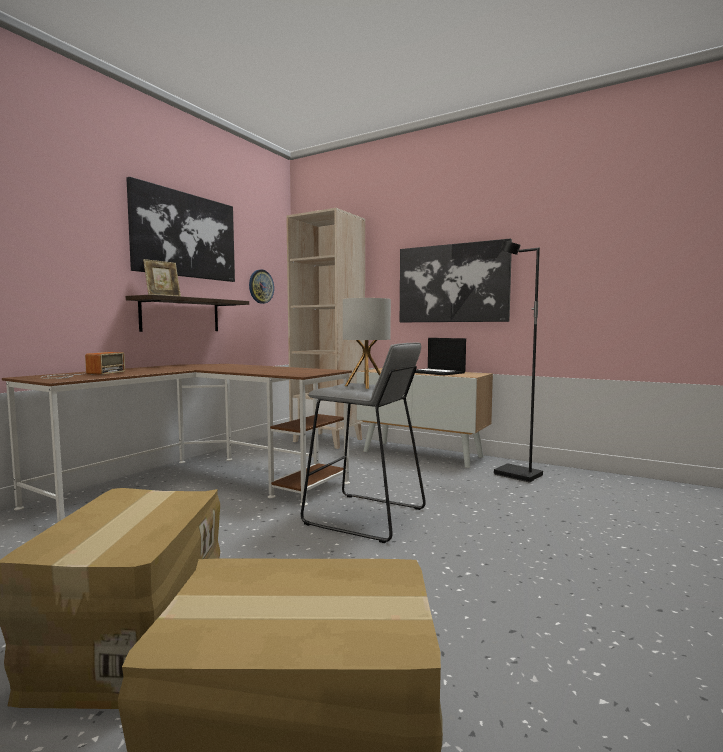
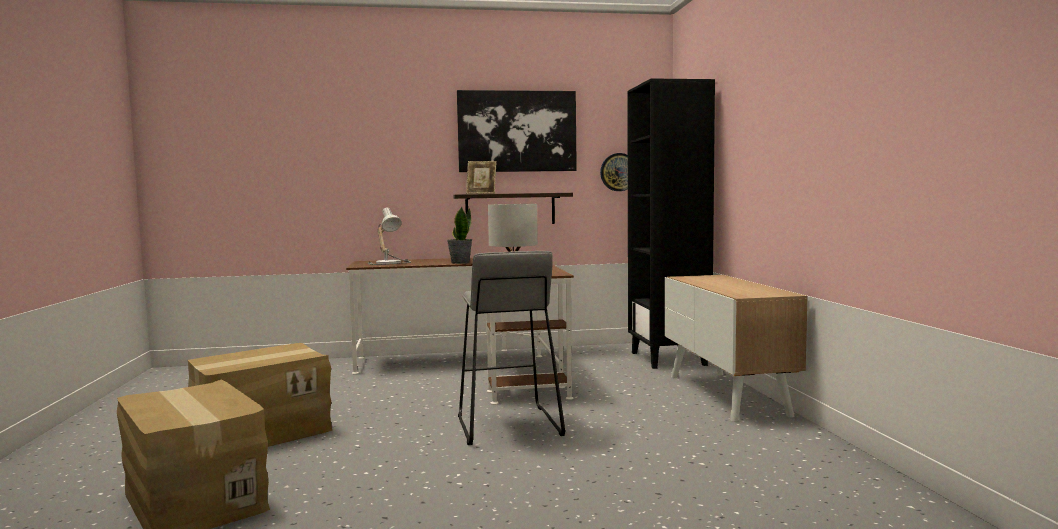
camera: 50 degrees right, 0 degrees up
(81, 375) = (392, 262): radio -> table lamp
(173, 370) = (460, 262): none -> potted plant
(328, 440) = (669, 359): beige bookcase -> black bookcase
(437, 372) = (738, 287): laptop -> none
(452, 283) = (778, 162): picture -> none
(517, 475) = (764, 445): black floor lamp -> none

